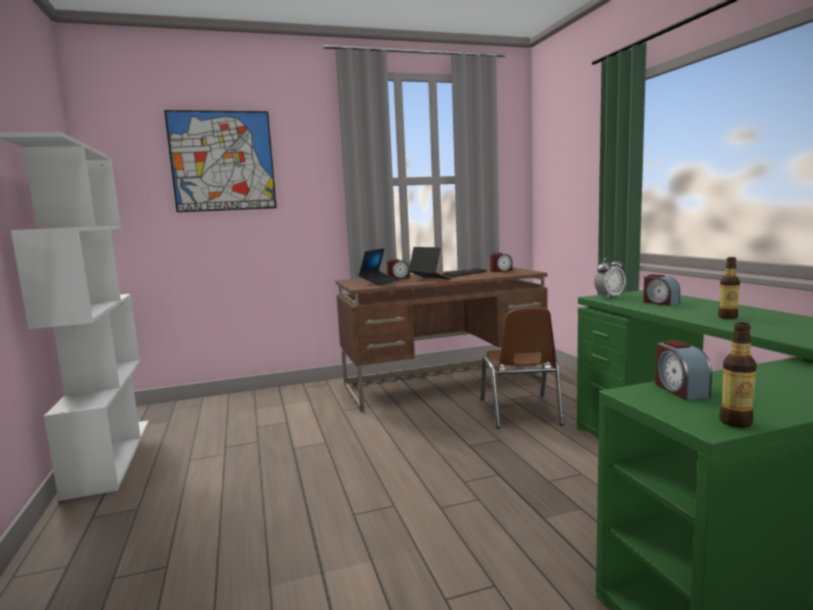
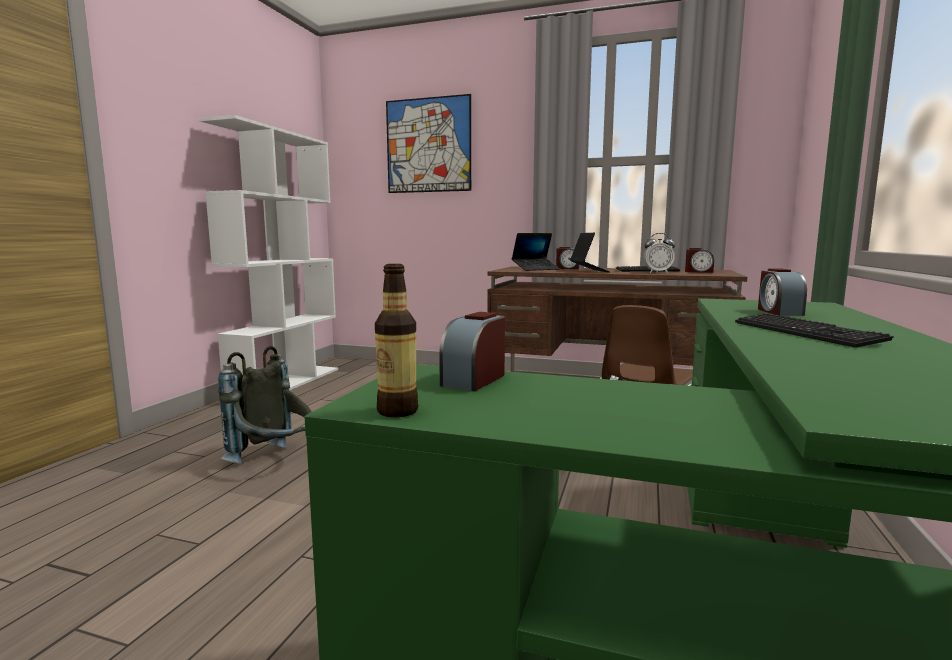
camera: 35 degrees right, 0 degrees up
(262, 537) = (275, 461): none -> grey backpack
(609, 297) = (737, 301): alarm clock -> alarm clock (657, 272)
(728, 317) = (804, 332): bottle -> keyboard

